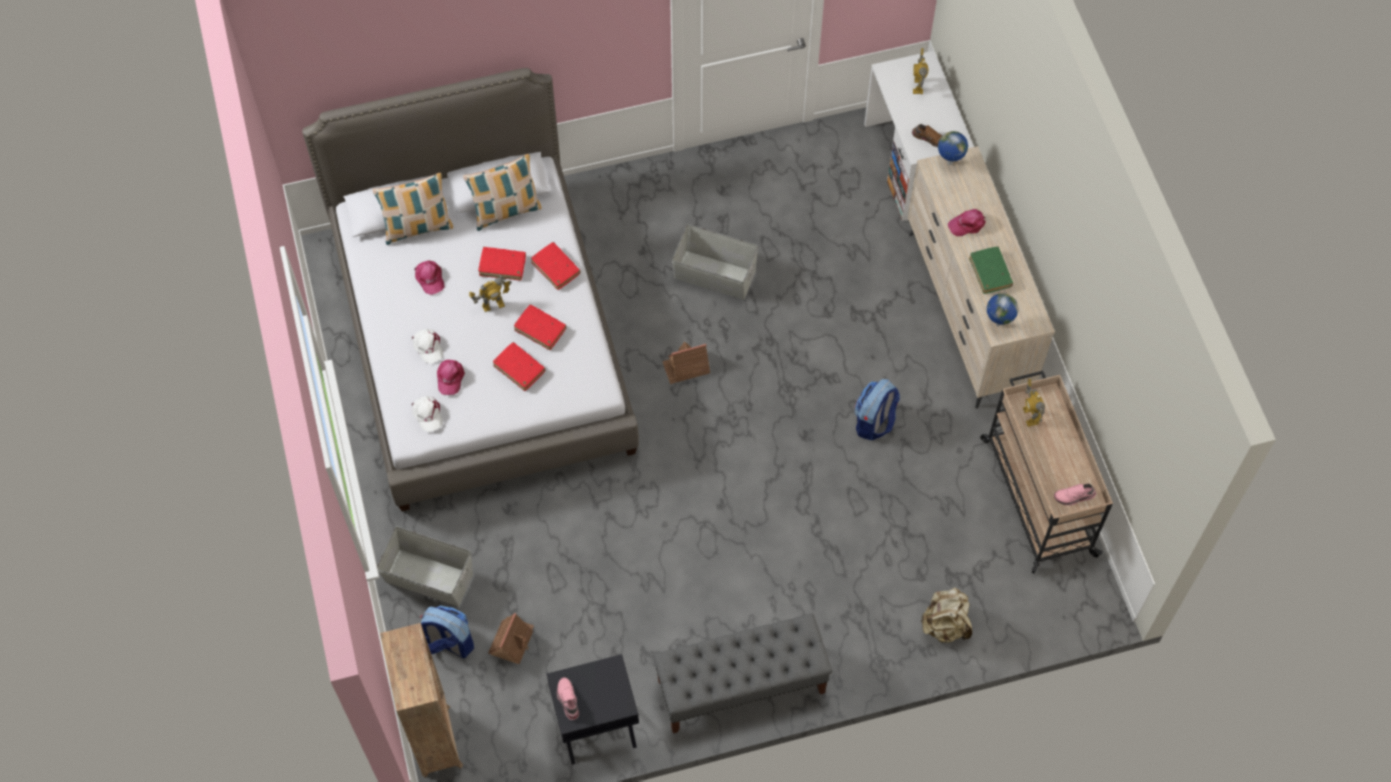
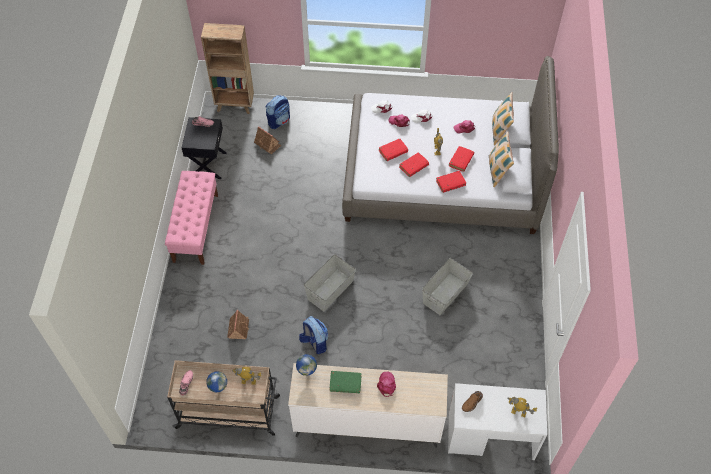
camera: 110 degrees right, 5 degrees down
(429, 578) = (315, 121): grey storage box -> grey storage box (330, 290)
(686, 367) = (389, 260): toy house -> toy house (238, 328)
(740, 686) = (196, 227): grey bench -> pink bench
(945, 624) = (178, 332): beige backpack -> none
(949, 163) = (438, 392): globe -> globe (219, 389)

